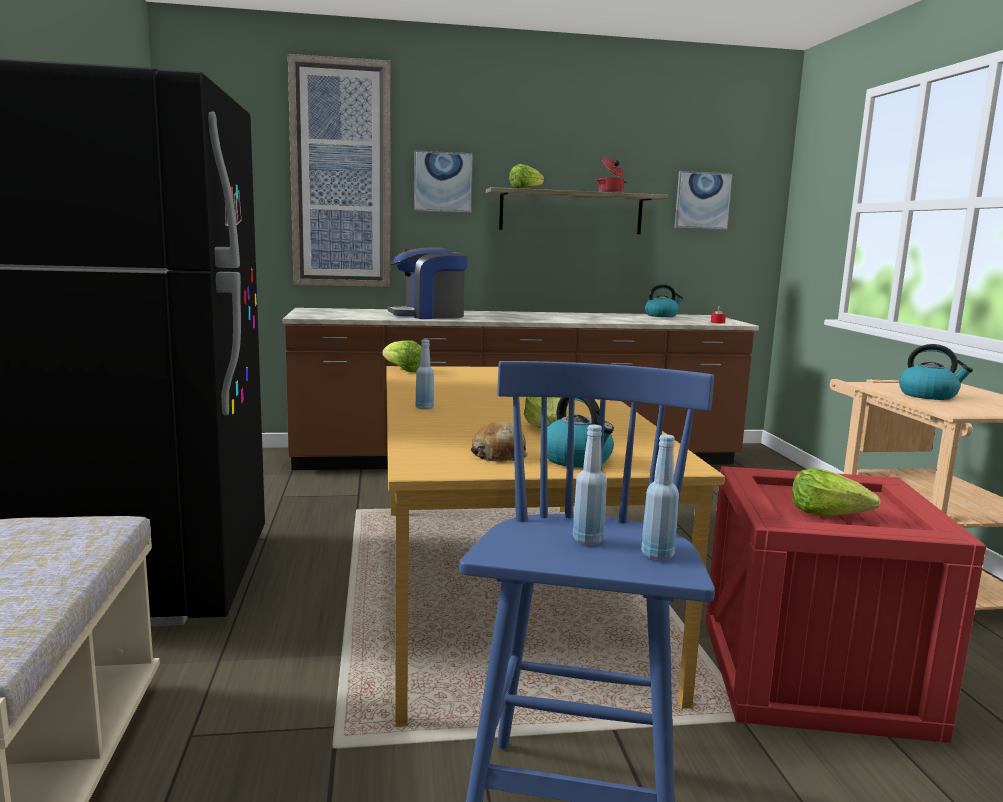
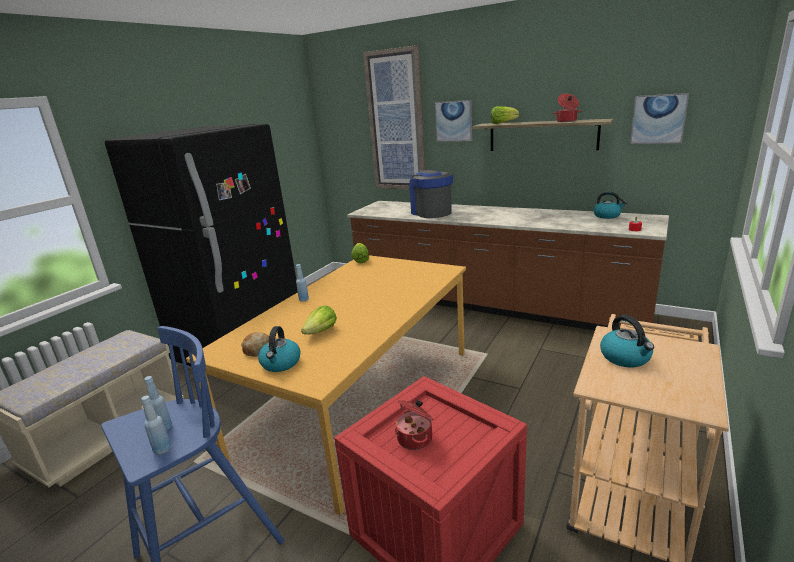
camera: 40 degrees right, 10 degrees up
(428, 315) = (431, 212): coffee machine -> coffee machine turned 45 degrees clockwise
(827, 514) = (416, 438): lettuce -> cooking pot

